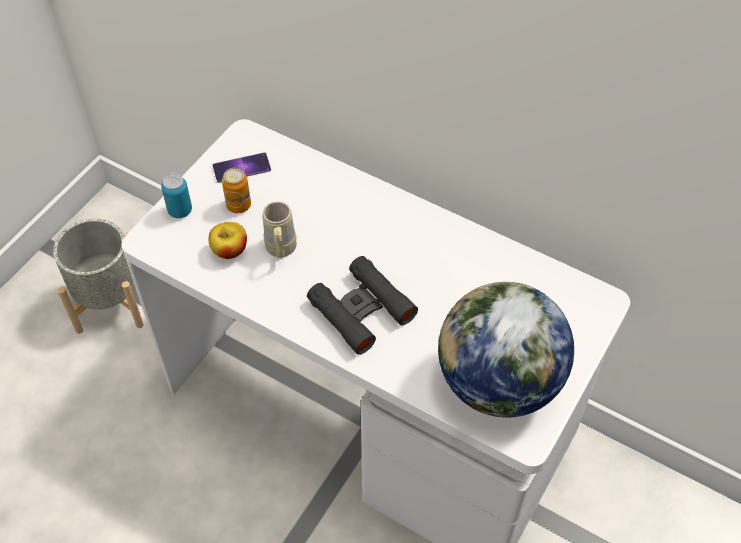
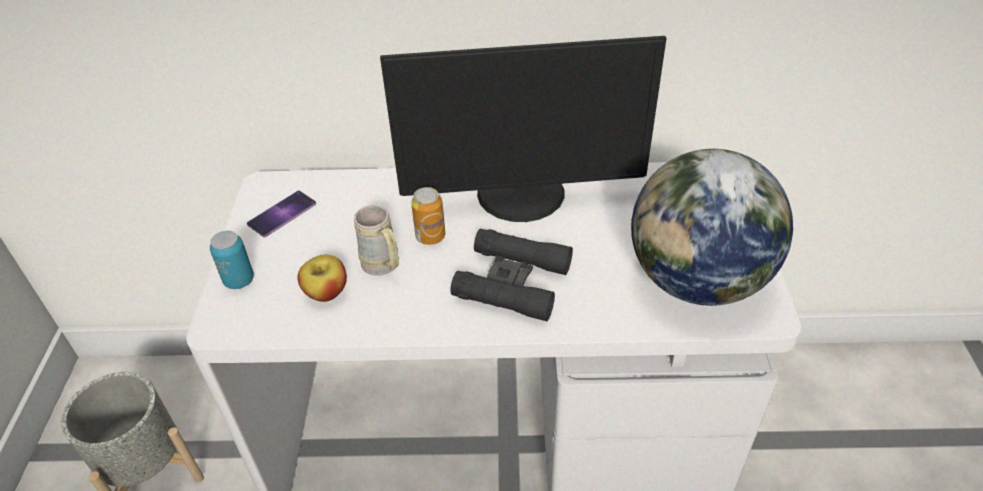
camera: 30 degrees left, 10 degrees down
(238, 205) = (304, 247): can -> can (430, 236)
(425, 240) = (521, 196): none -> monitor

